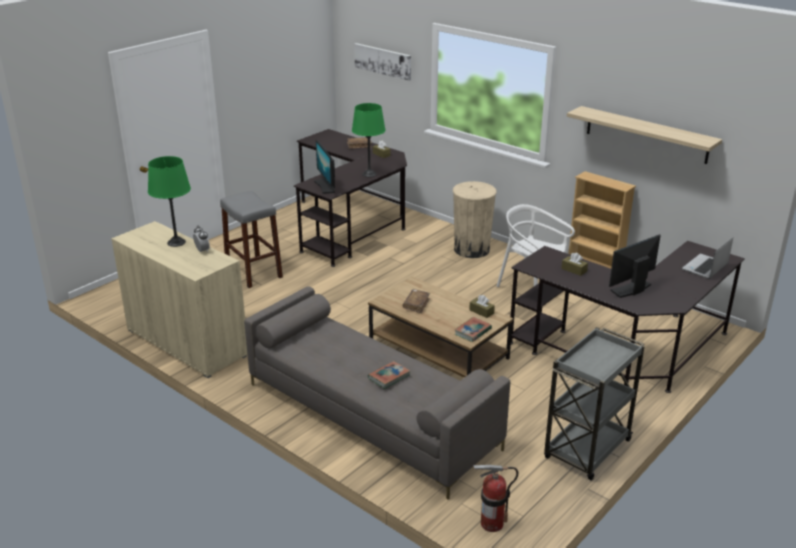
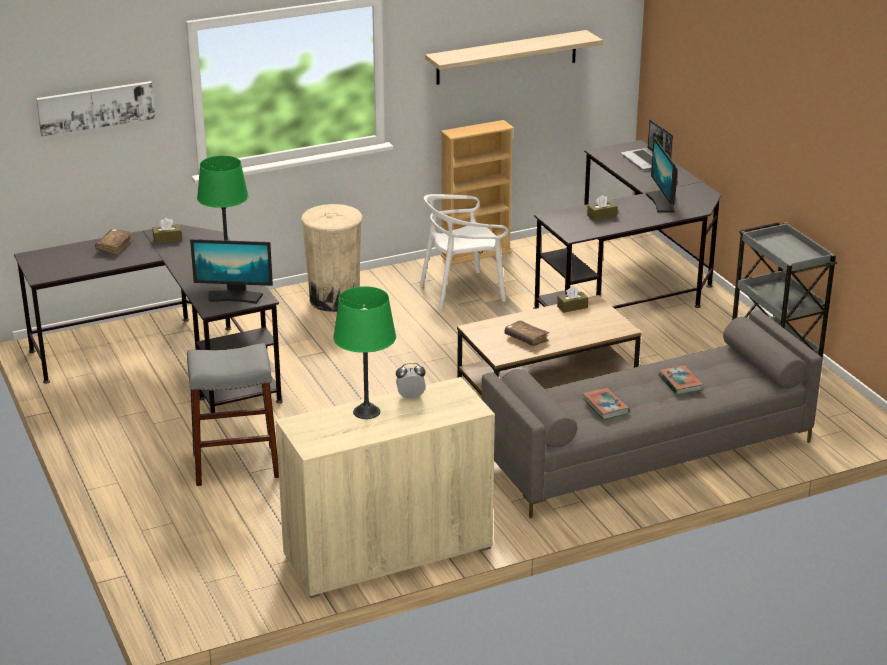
camera: 65 degrees left, 0 degrees up
(473, 331) = (609, 322): book -> book (605, 406)
(492, 523) = (854, 429): fire extinguisher -> none

